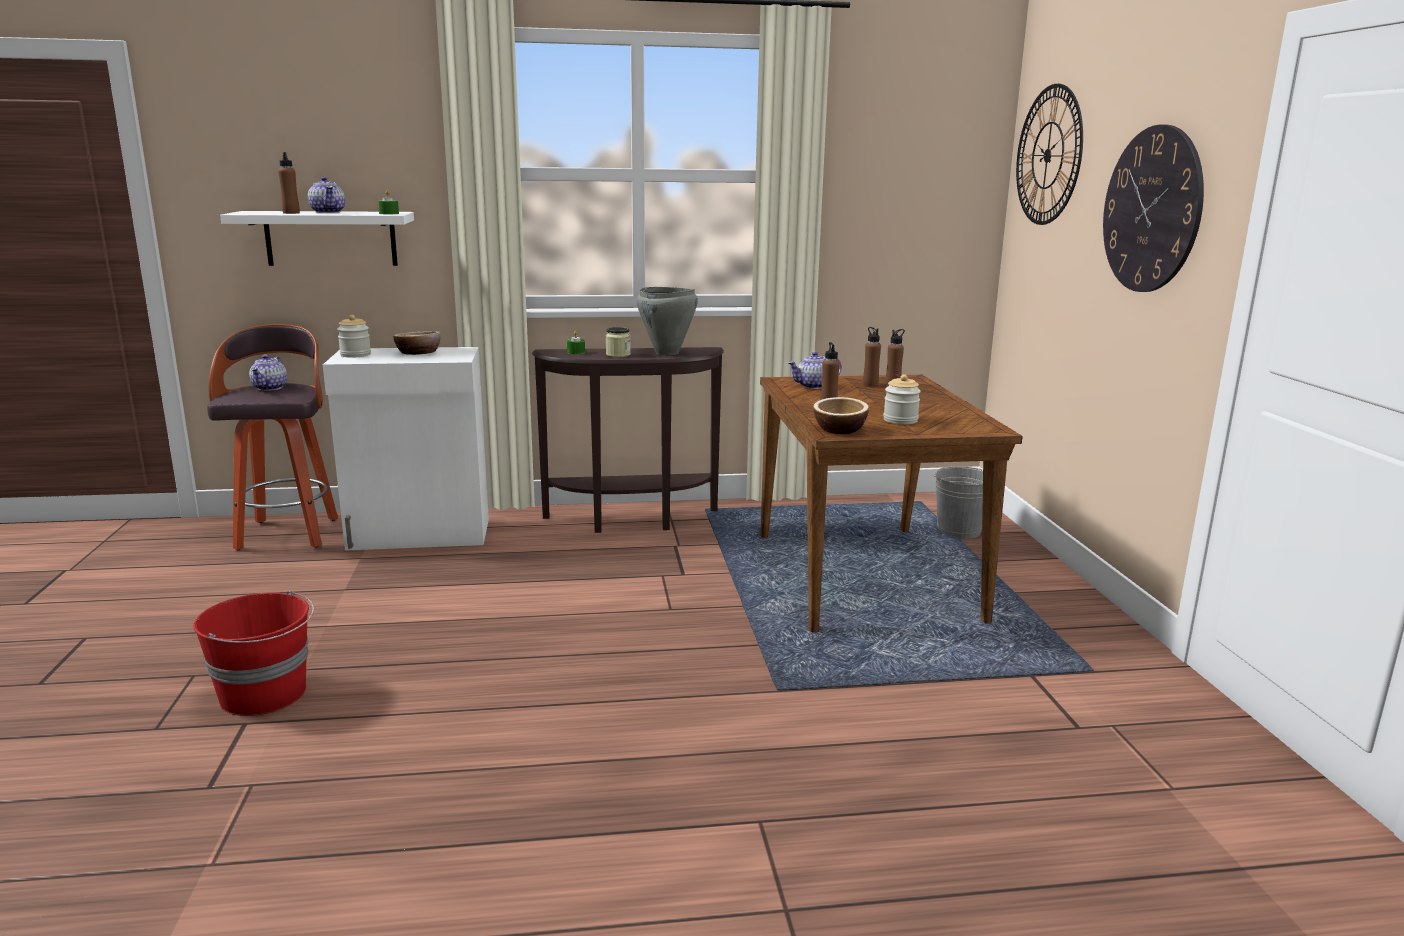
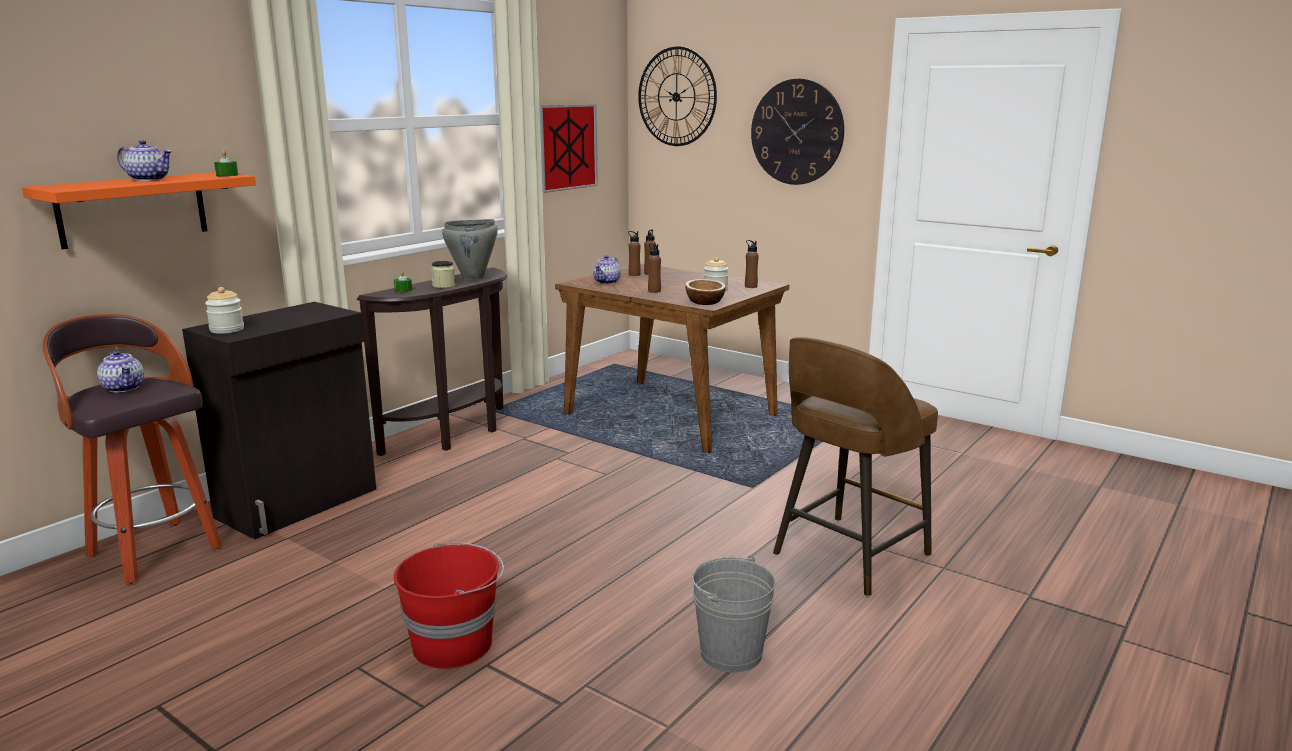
camera: 45 degrees left, 0 degrees up
(291, 213) = (122, 183): brown bottle -> brown bottle (751, 286)
(331, 238) = (133, 209): white shelf -> orange shelf
(418, 353) = (285, 316): bowl -> none
(420, 535) = (300, 503): white cabinet -> black cabinet
(708, 821) = (848, 555): none -> brown stool
(885, 217) = (567, 147): none -> picture
(959, 531) = (667, 374): grey bucket -> grey bucket (731, 653)

